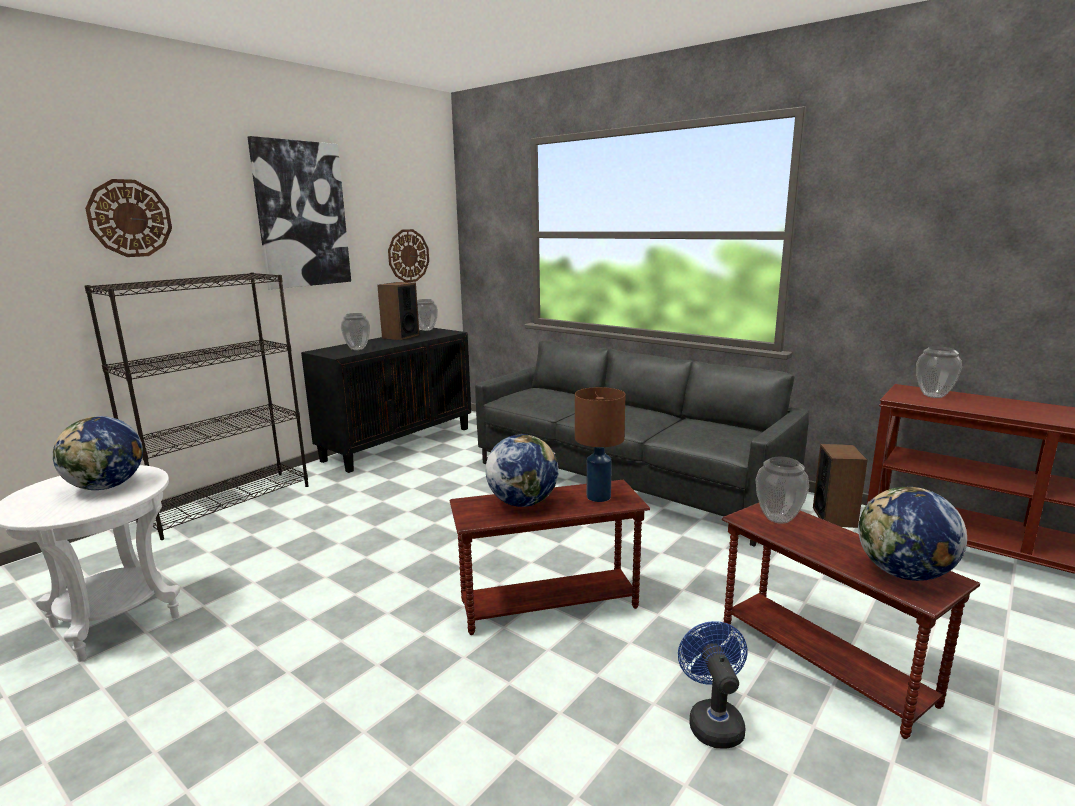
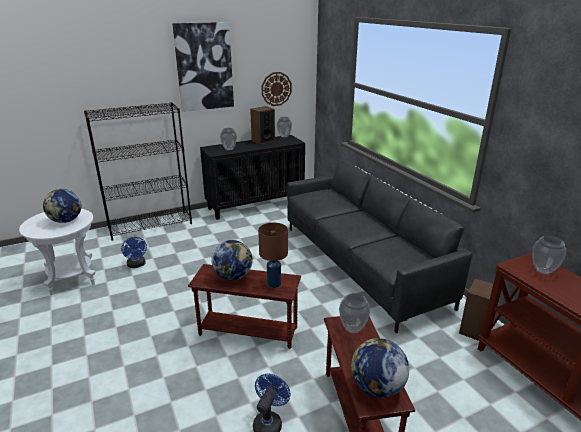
camera: 25 degrees right, 10 degrees up
(130, 218) = (107, 74): wall clock -> none
(250, 565) = (137, 265): none -> blue fan

